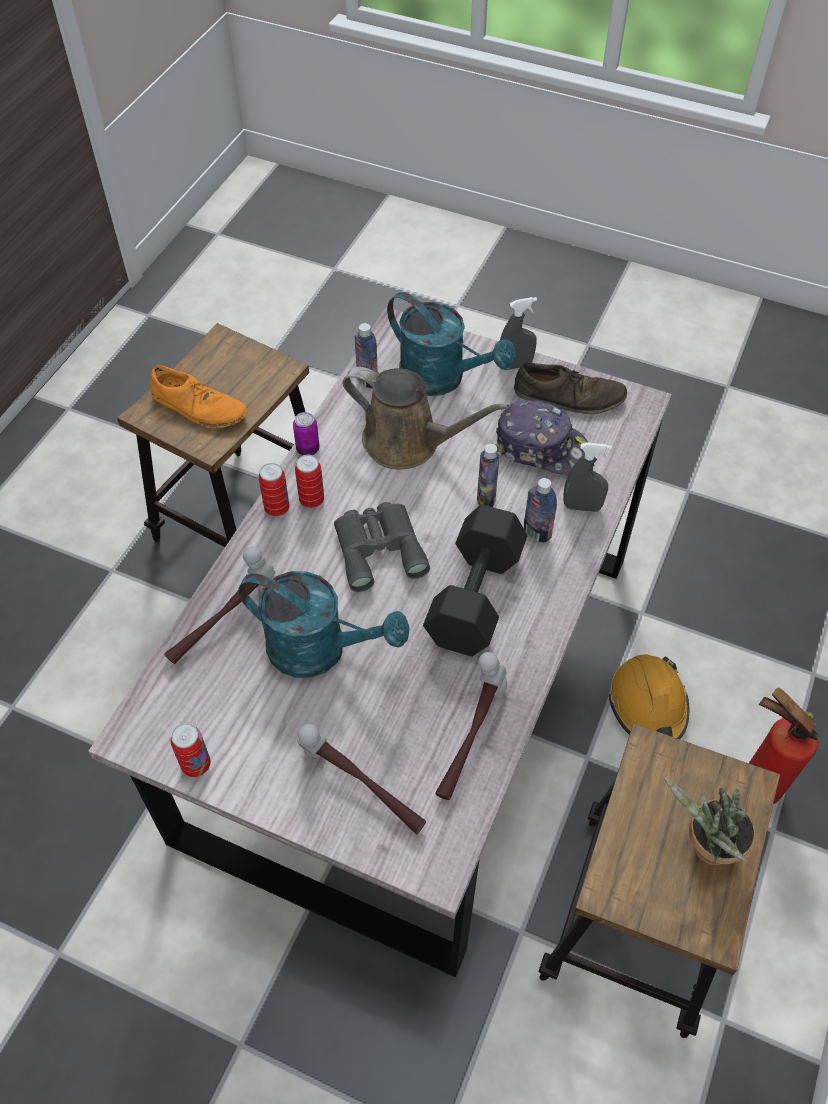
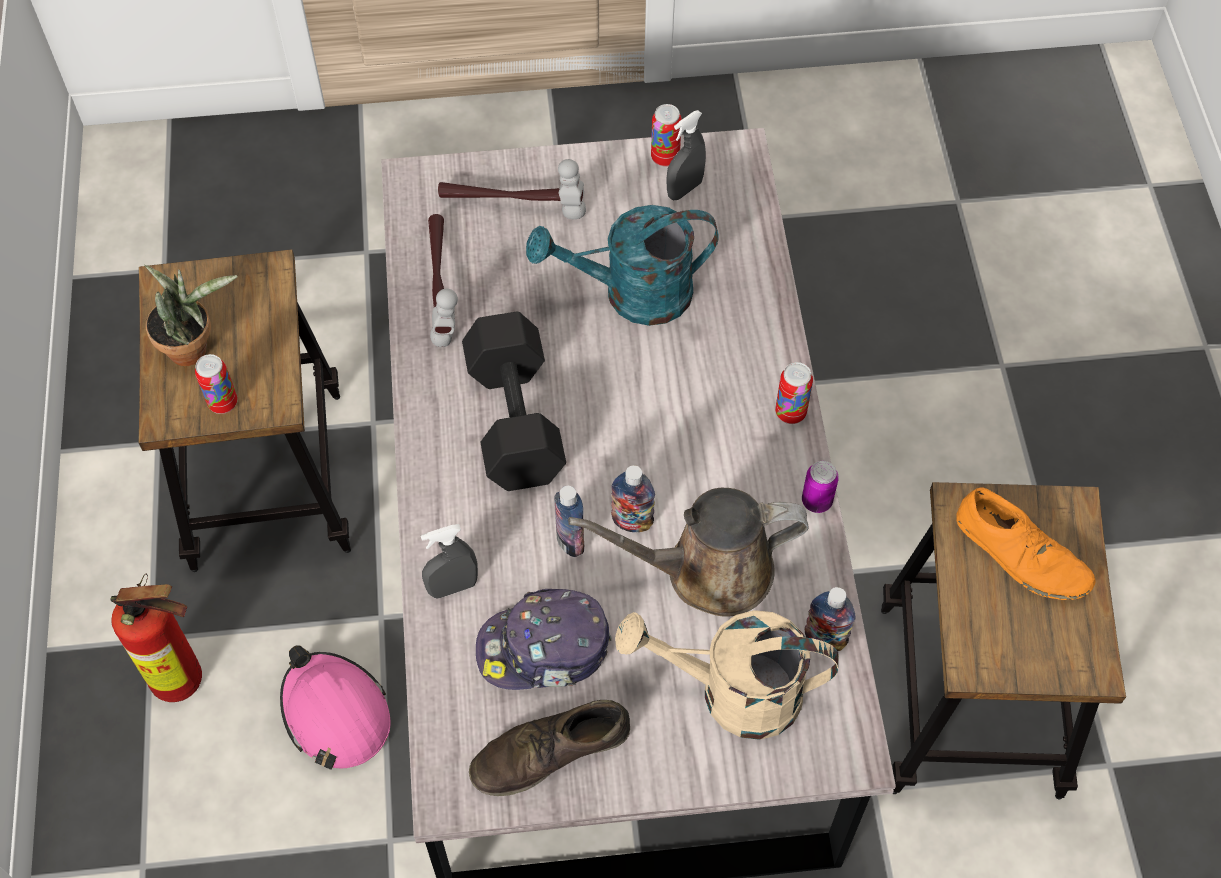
camera: 150 degrees right, 5 degrees up
(199, 407) = (1021, 554): orange shoe -> orange shoe turned 135 degrees counterclockwise
(223, 620) = (745, 277): hammer -> none
(311, 500) = (761, 441): can -> can (223, 403)
(379, 547) = (649, 423): grey binoculars -> none
(442, 379) = (732, 693): turquoise watering can -> beige watering can
(515, 365) = (650, 770): grey spray bottle -> grey spray bottle (684, 189)
(537, 532) = (488, 526): bottle -> bottle (632, 521)
(648, 705) = (335, 714): orange hard hat -> pink hard hat

